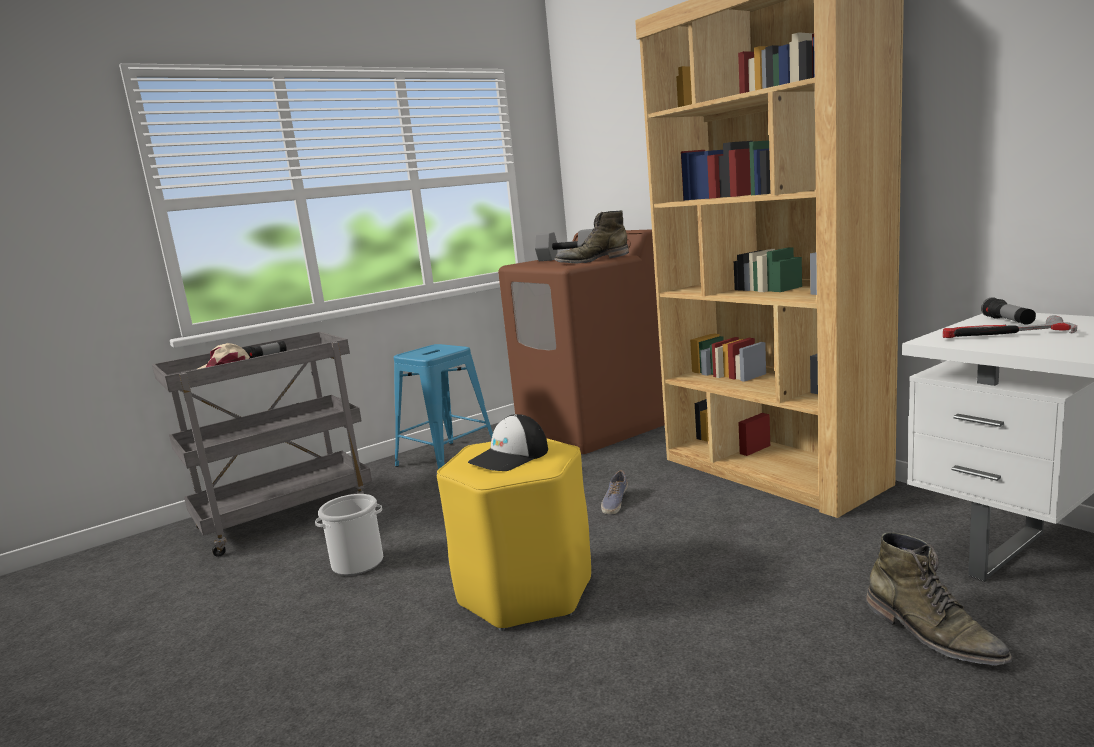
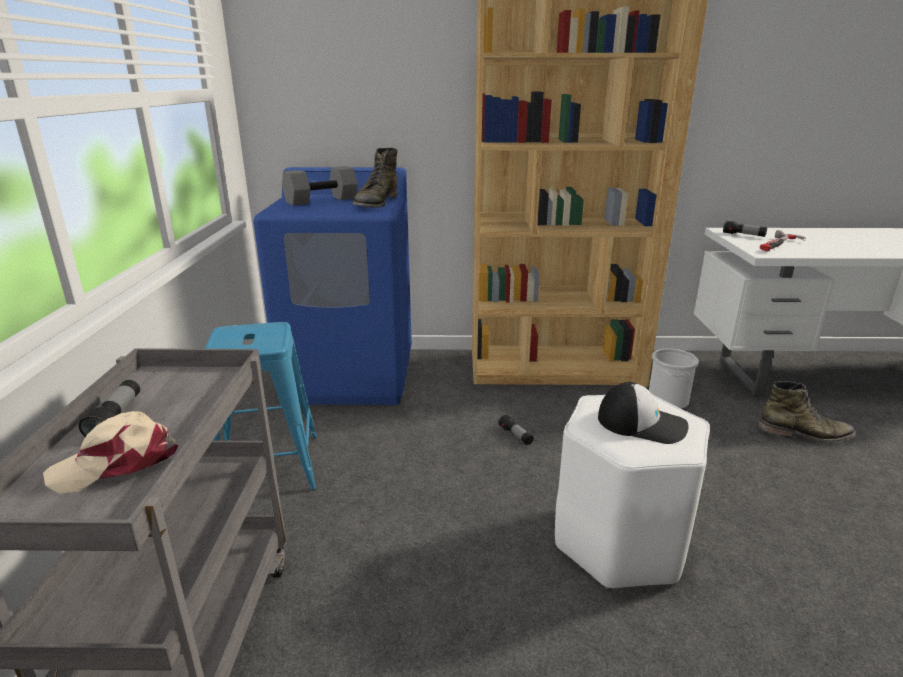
camera: 55 degrees left, 10 degrees up
(358, 563) = (433, 625): bucket -> bucket (667, 400)
(510, 457) = (642, 423): cap -> cap turned 60 degrees counterclockwise
(526, 591) = (619, 542): yellow stool -> white stool
(592, 427) = (351, 376): brown washing machine -> blue washing machine
(614, 502) = (515, 435): shoe -> flashlight

